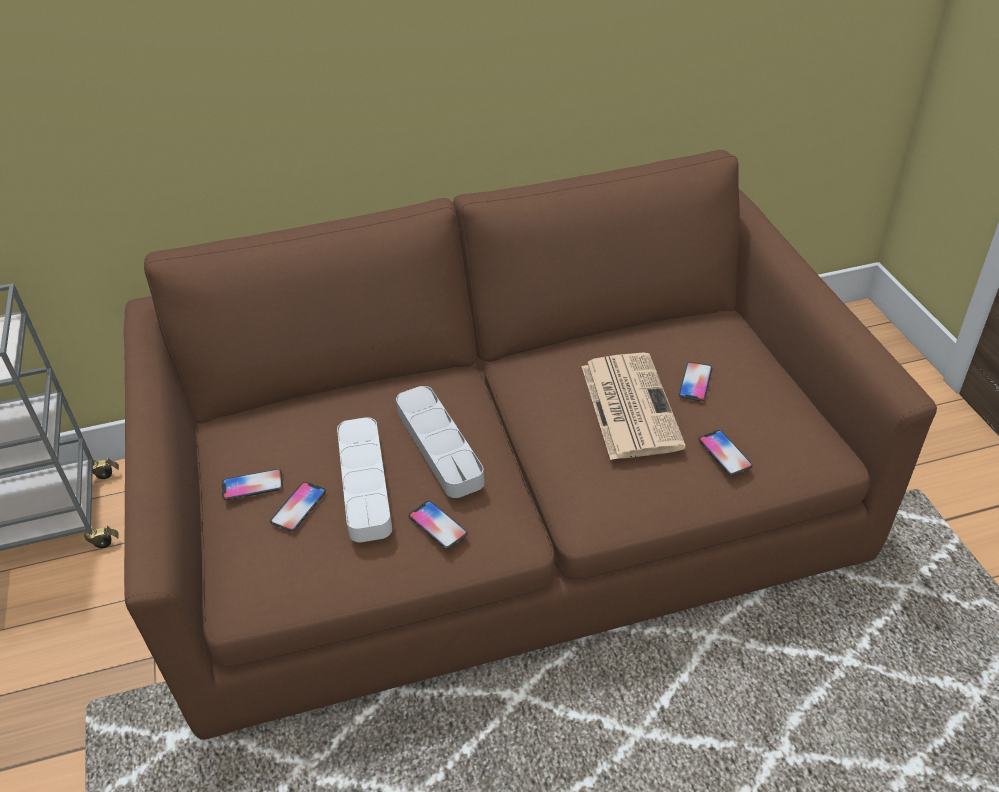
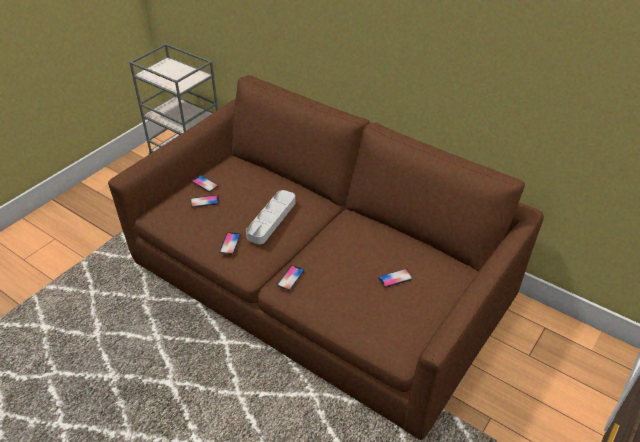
camera: 50 degrees right, 0 degrees up
(364, 483) = (232, 211): white tray -> none
(629, 405) = (355, 263): newspaper -> none
(724, 453) = (357, 312): phone -> phone (290, 278)

